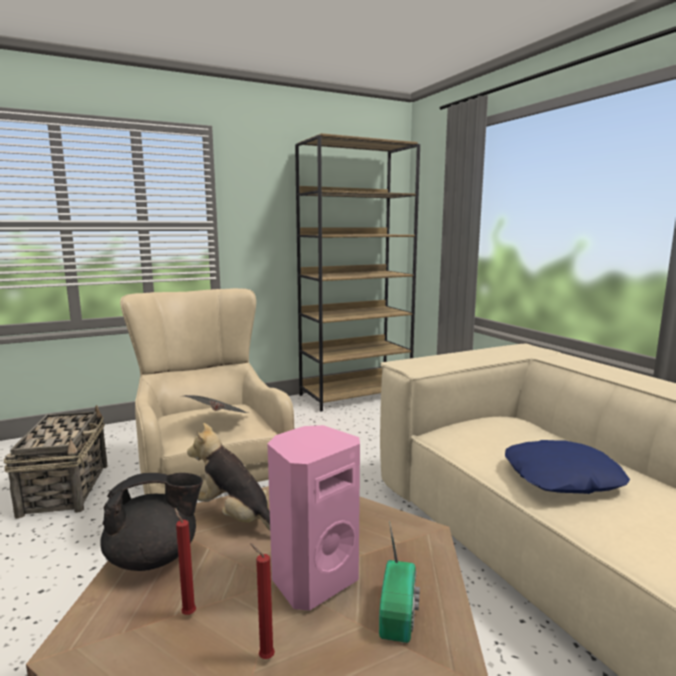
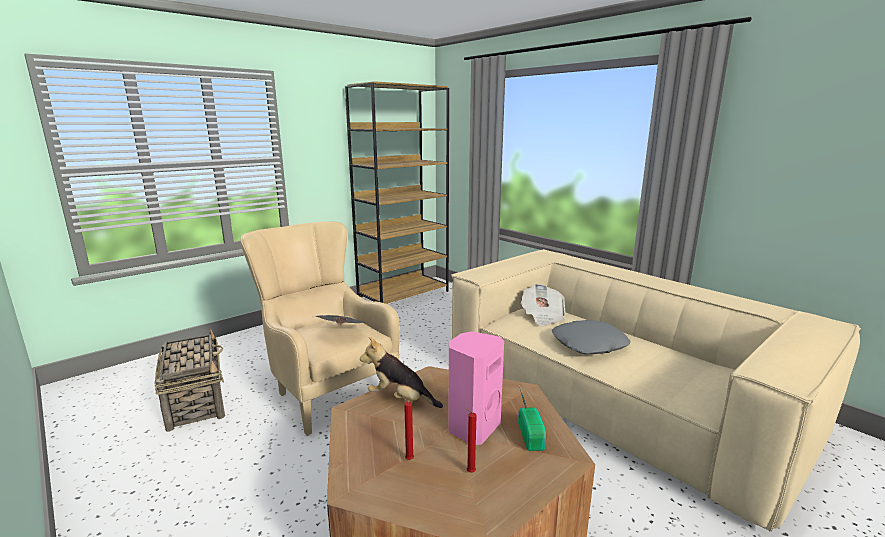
camera: 15 degrees left, 5 degrees up
(154, 558) = (361, 432): black teapot -> none
(503, 431) = (542, 316): none -> newspaper
(562, 478) = (589, 344): blue pillow -> grey pillow

